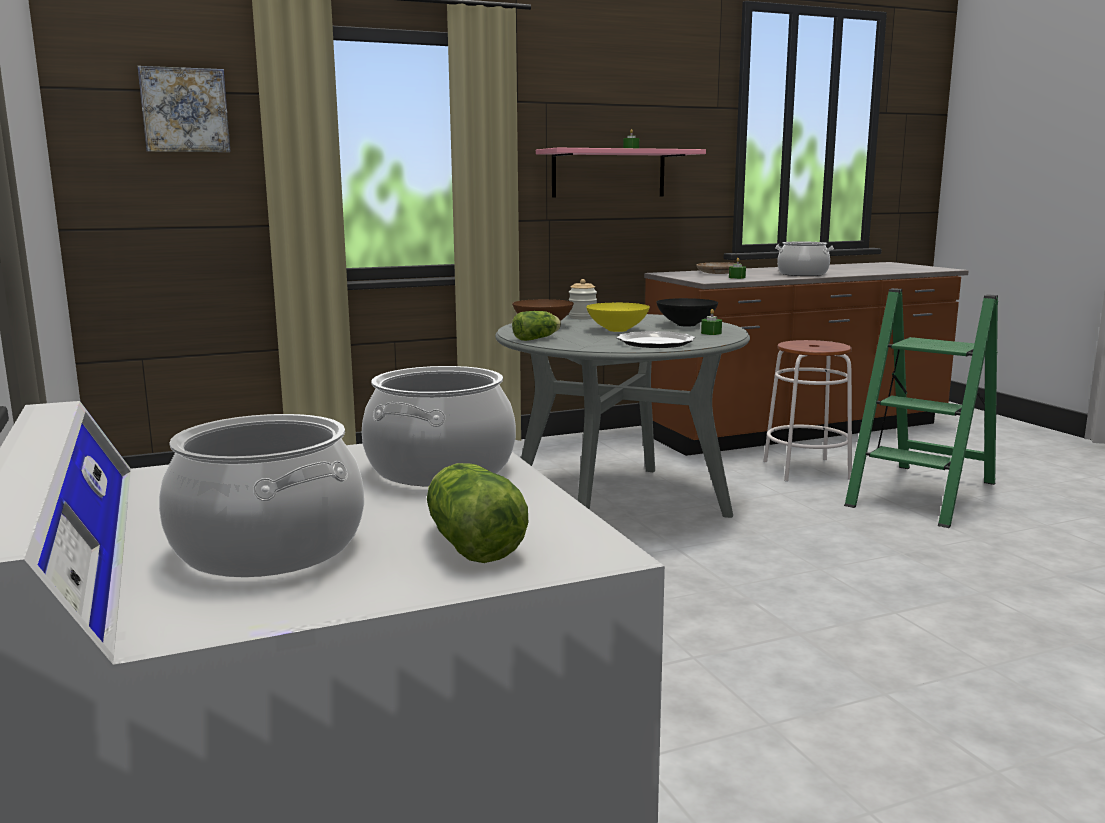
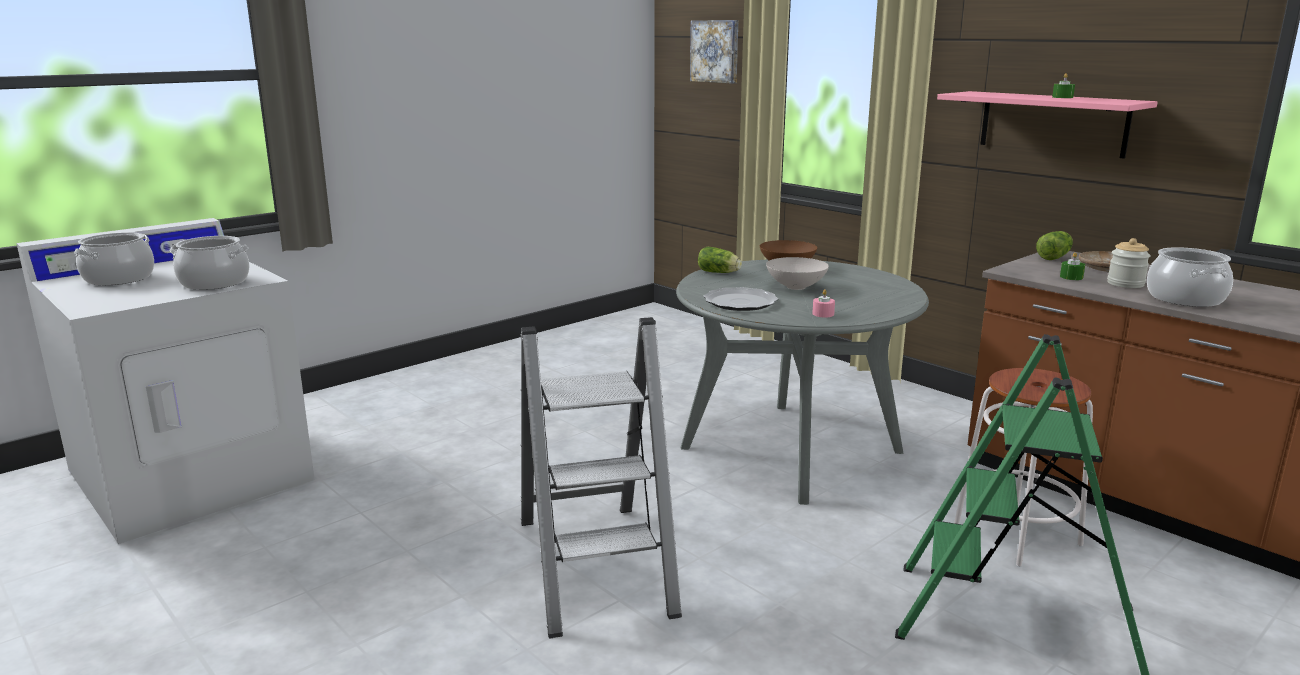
camera: 70 degrees right, 5 degrees up
(471, 543) = (110, 297): lettuce -> lettuce (1055, 257)
(582, 317) = (856, 272): jar -> jar (1125, 284)
(618, 330) = (795, 287): yellow bowl -> white bowl
(685, 324) = (864, 303): black bowl -> none
(711, 333) = (823, 314): green candle -> pink candle
(824, 615) = (594, 564): none -> grey step ladder

